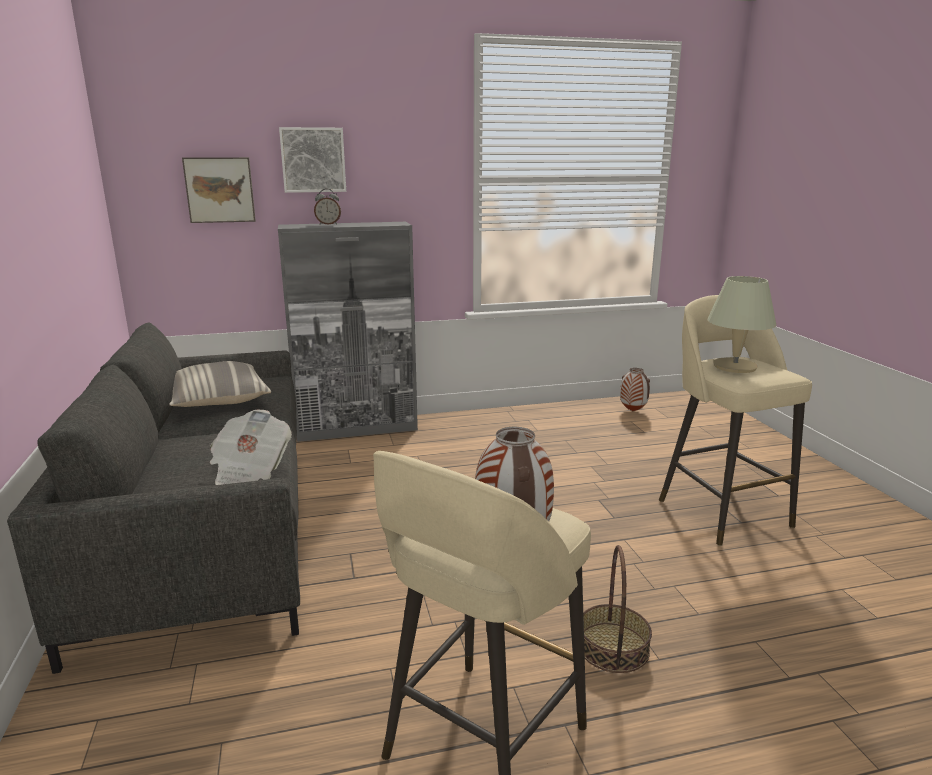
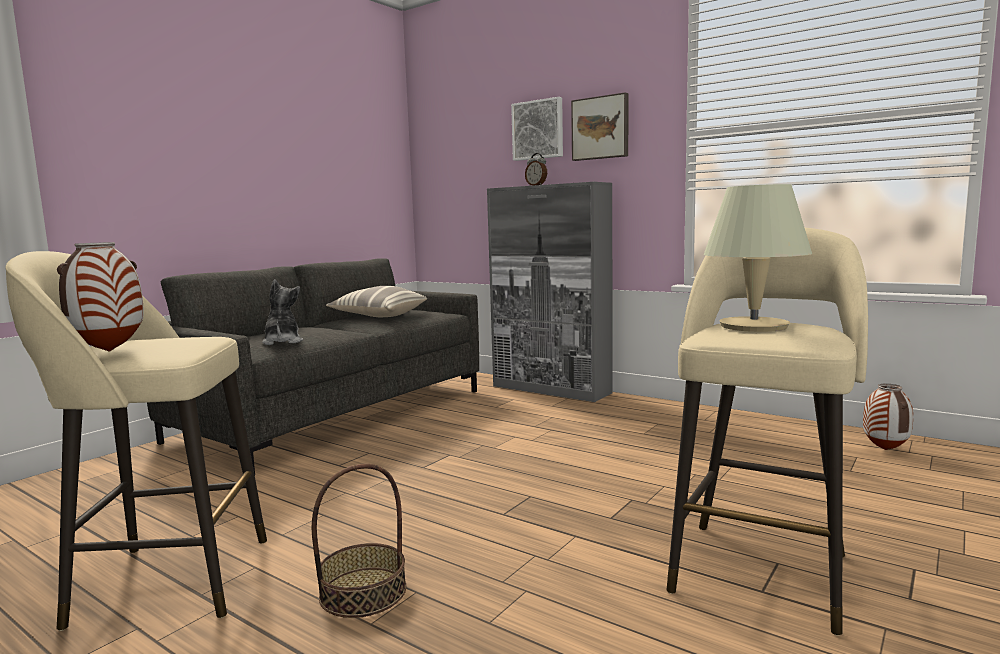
camera: 50 degrees right, 10 degrees down
(220, 190) = (473, 162): picture -> picture (601, 128)
(250, 469) = (282, 342): newspaper -> plush toy

